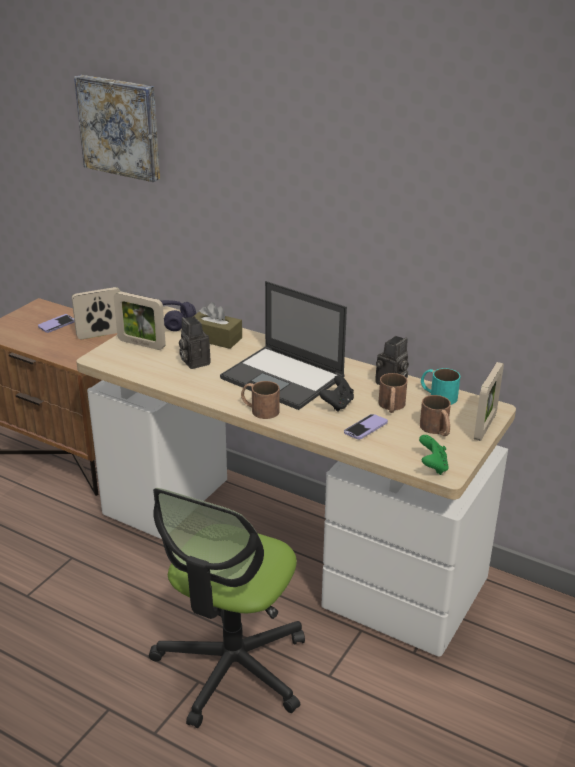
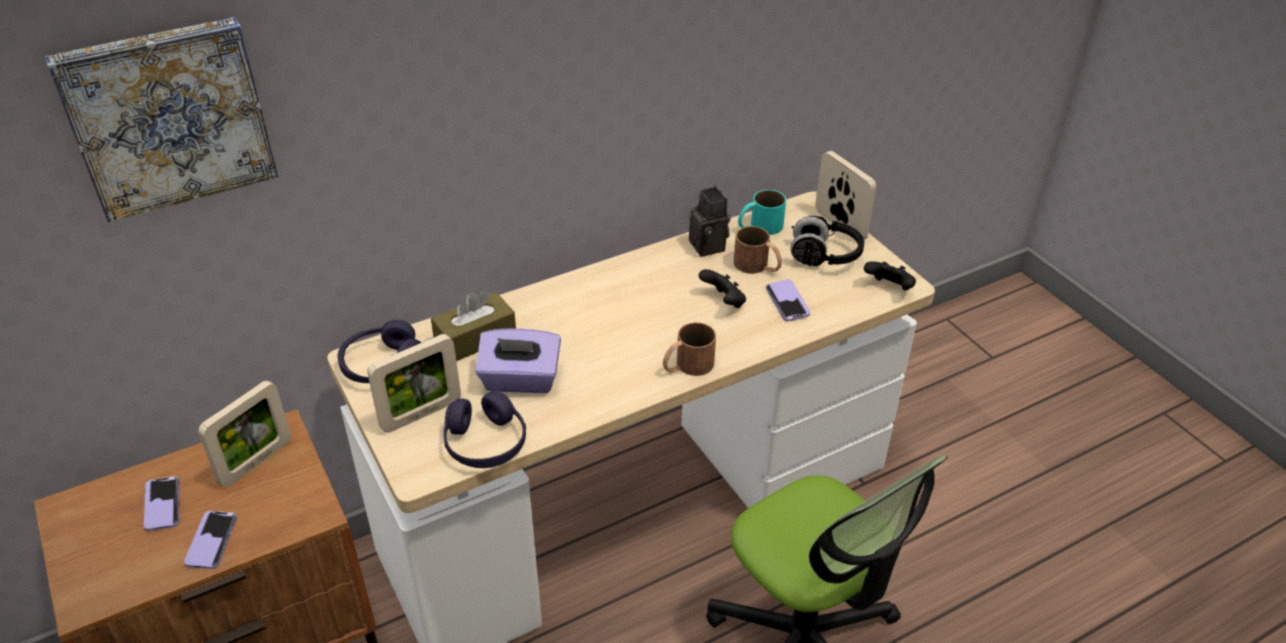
camera: 60 degrees left, 10 degrees up
(43, 344) = (212, 541): none -> phone
(100, 334) = (256, 462): picture frame -> picture frame turned 150 degrees counterclockwise
(135, 368) = (485, 443): none -> purple headphones
(194, 362) = (520, 380): camera -> purple tissue box
(284, 378) = (630, 319): laptop -> none
(432, 466) = (889, 288): green game controller -> black game controller
(437, 430) = (824, 256): brown mug -> black headphones

